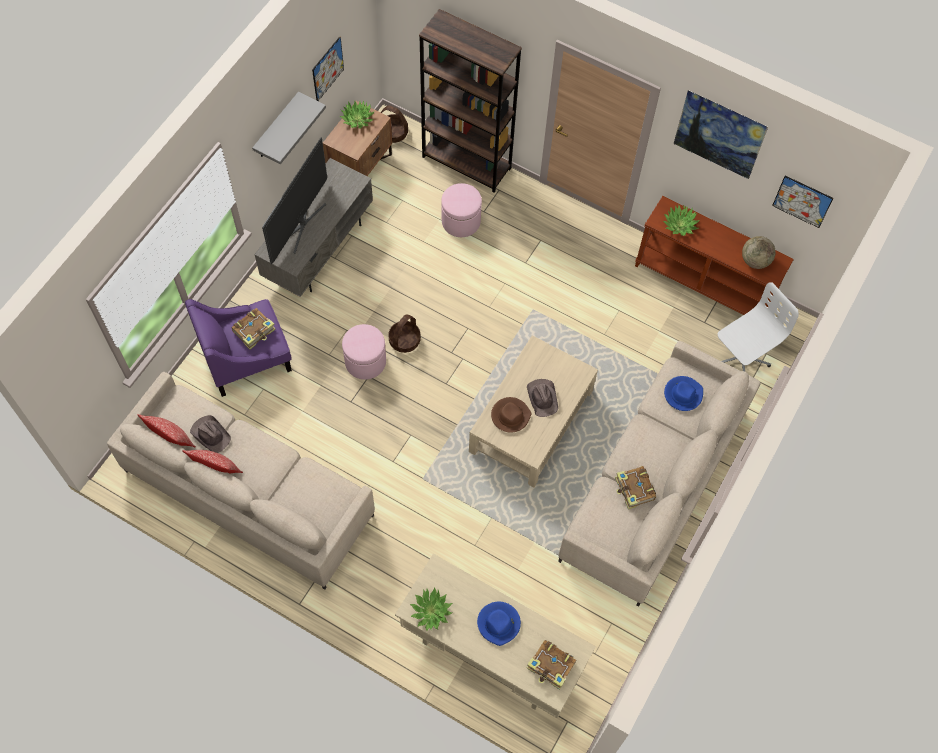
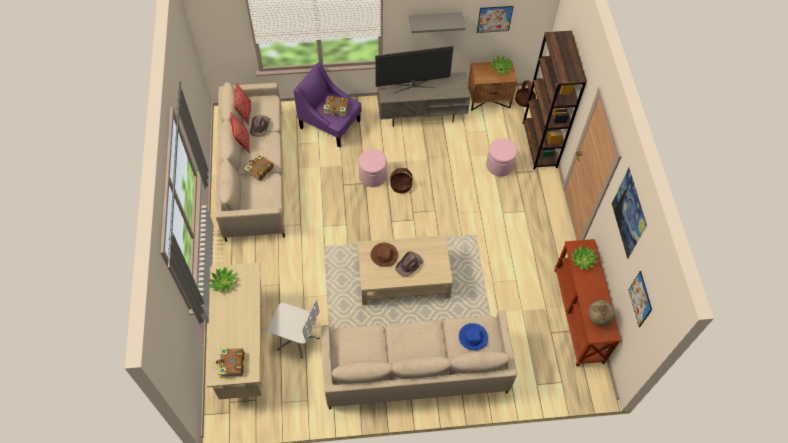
camera: 55 degrees right, 5 degrees down
(499, 623) = (240, 321): blue hat -> none
(634, 490) = (386, 348): book -> book (259, 170)
(740, 357) = (545, 368): white office chair -> white office chair (296, 337)

